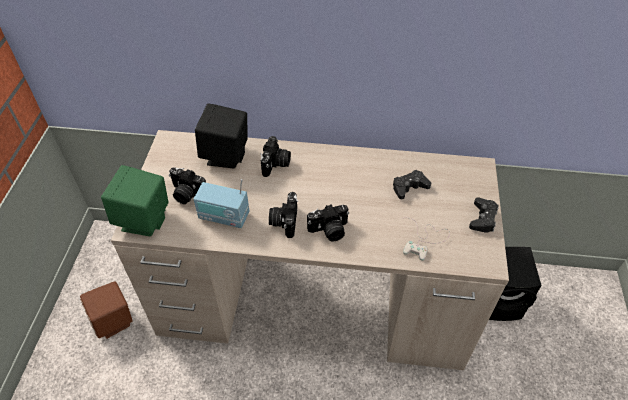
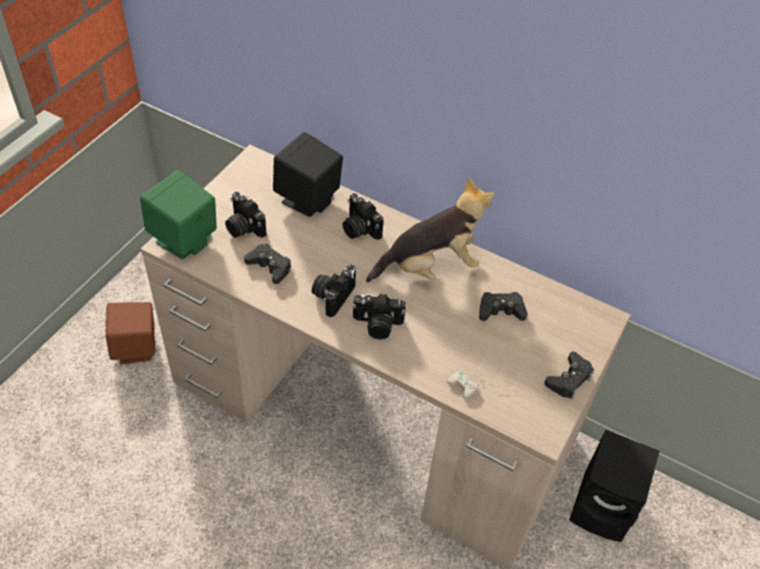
camera: 20 degrees right, 0 degrees up
(224, 217) = (269, 267): radio -> black game controller
(276, 164) = (359, 229): camera -> camera turned 105 degrees clockwise
(342, 173) = (430, 266): none -> plush toy

